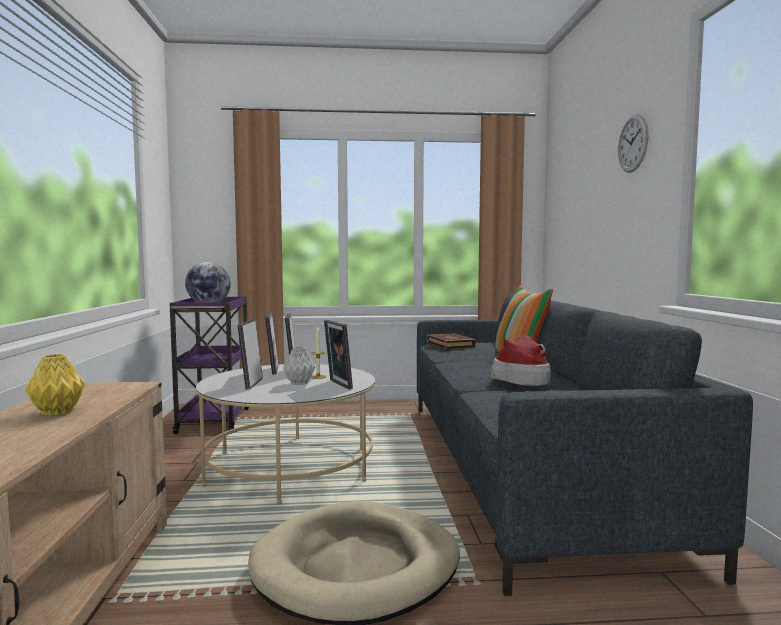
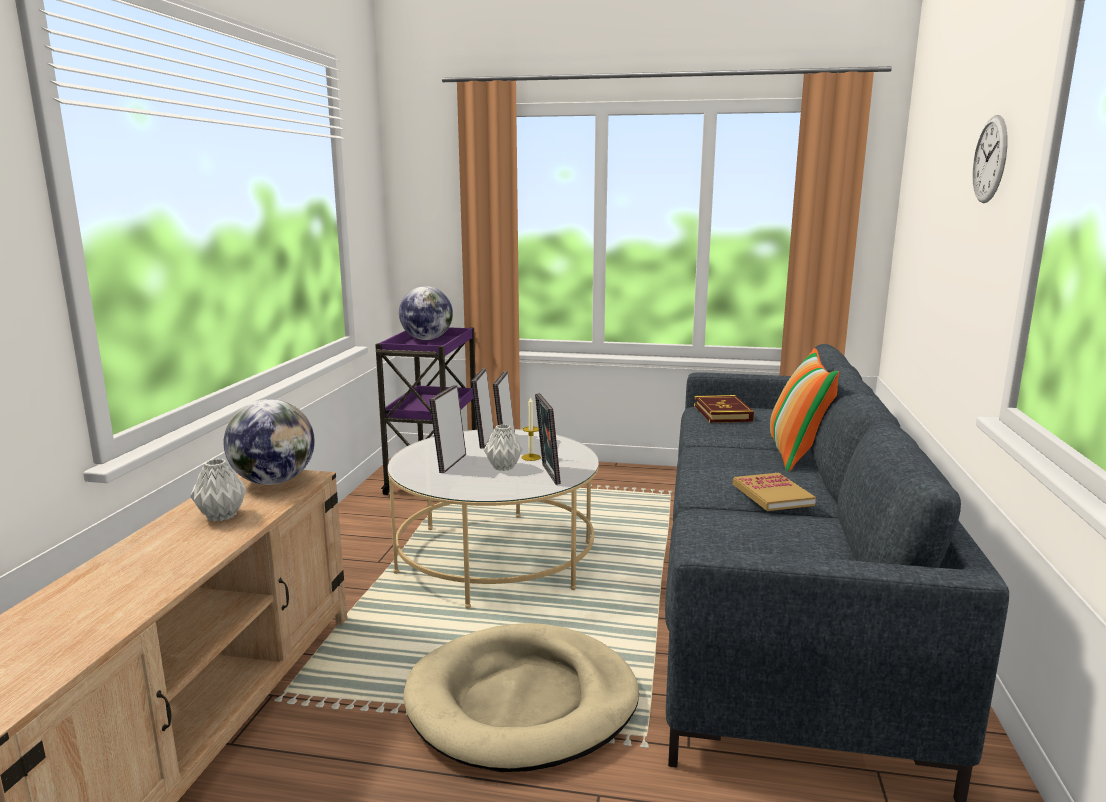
camera: 15 degrees right, 10 degrees up
(56, 412) = (220, 516): yellow vase -> grey vase
(102, 389) = (274, 481): none -> globe
(523, 378) = (772, 495): hat -> book

